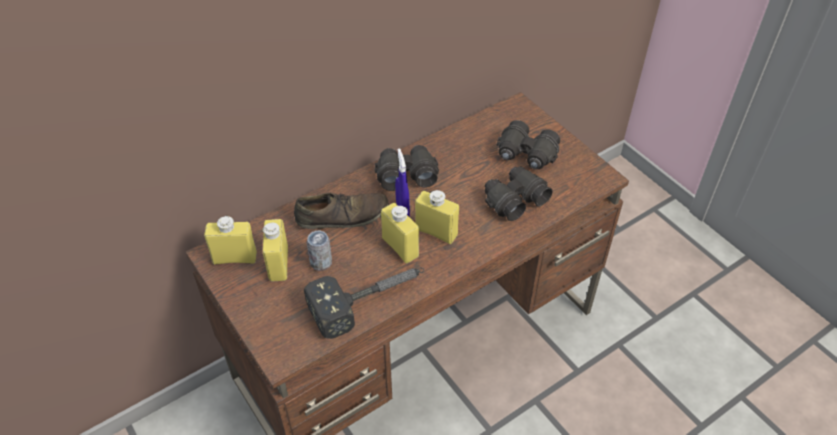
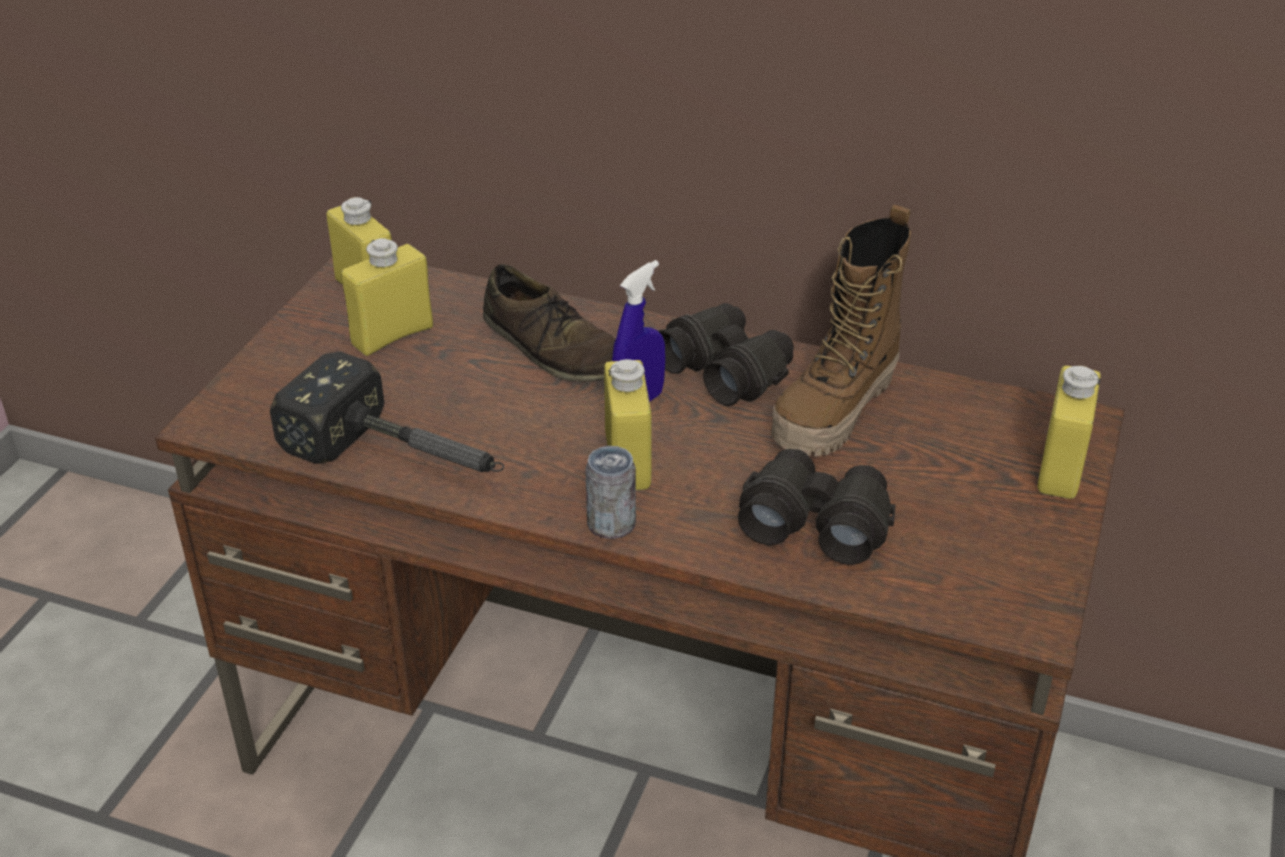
camera: 55 degrees right, 10 degrees down
(321, 262) = (434, 373): can -> can (611, 524)
(400, 247) = (549, 438): yellow bottle -> yellow bottle (1060, 469)
(459, 160) = (836, 412): none -> boot
(526, 155) = (954, 488): black binoculars -> none

